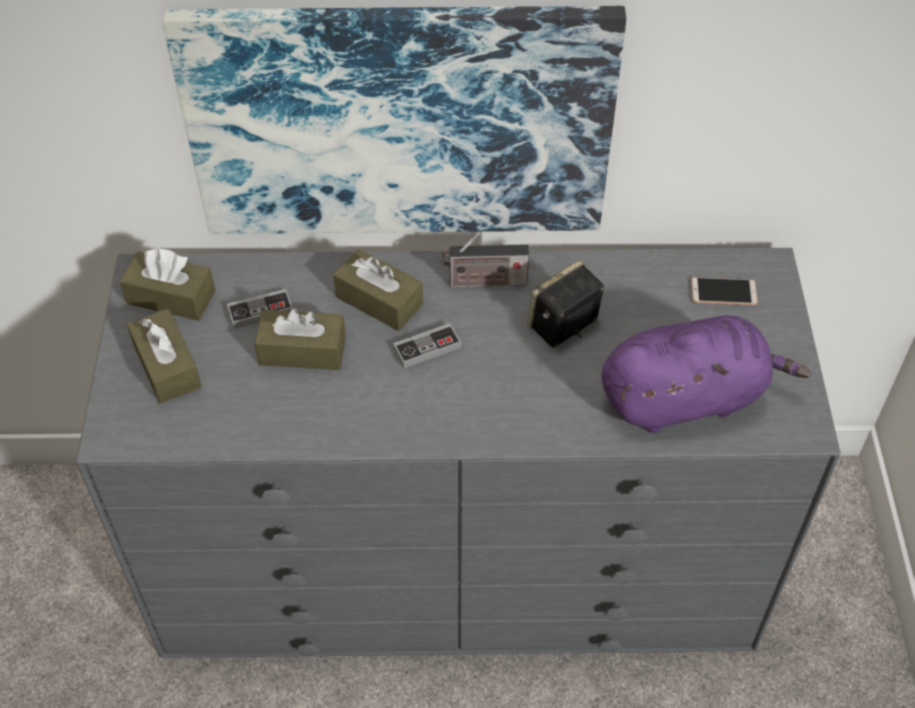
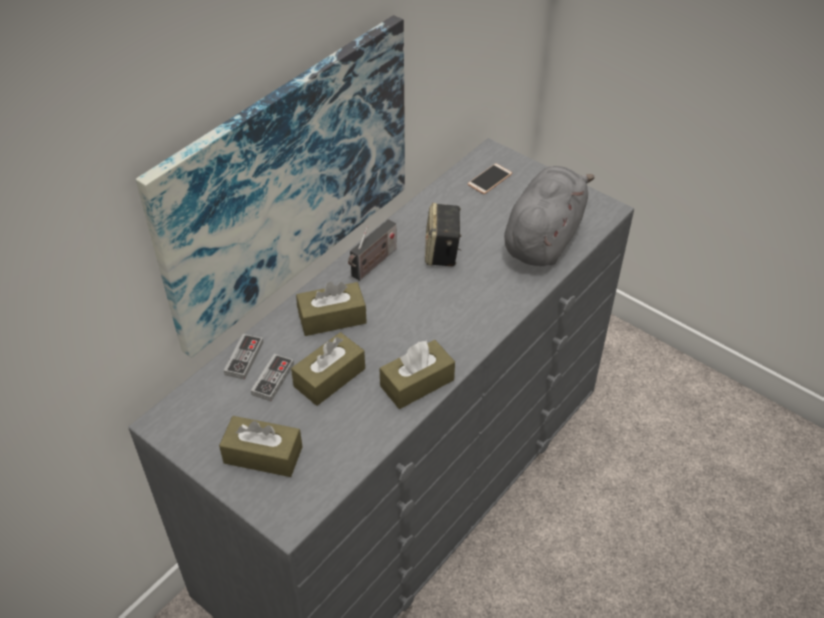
camera: 50 degrees left, 5 degrees down
(171, 297) = (204, 419): brown tissue box -> brown tissue box (417, 383)
(427, 348) = (393, 319): game controller -> game controller (244, 358)
(687, 398) = (544, 237): purple plush toy -> grey plush toy

